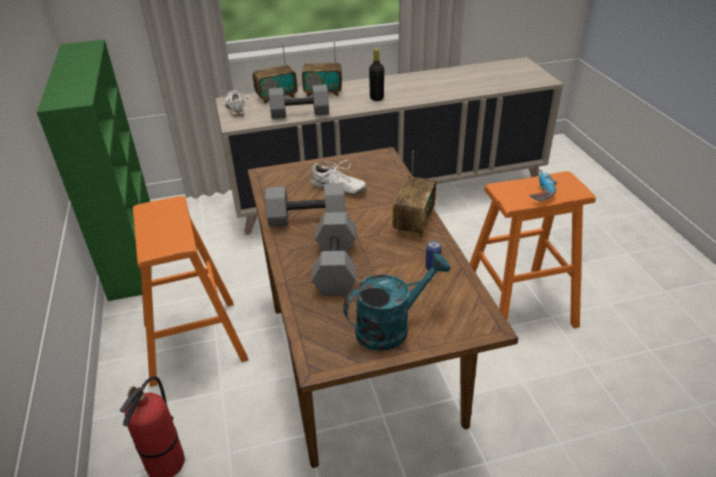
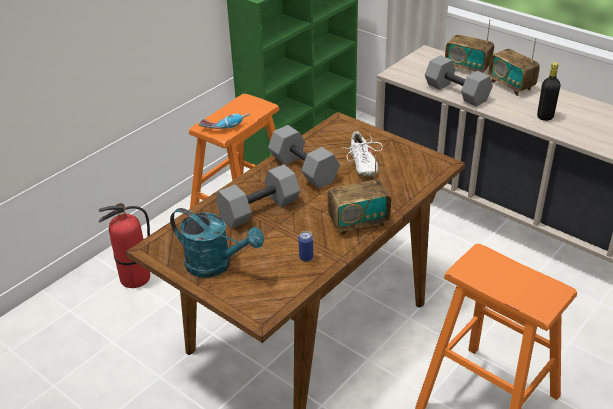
camera: 55 degrees right, 0 degrees up
(236, 108) = (421, 61): white shoe -> none
(540, 191) = (508, 281): power drill -> power drill (225, 125)

